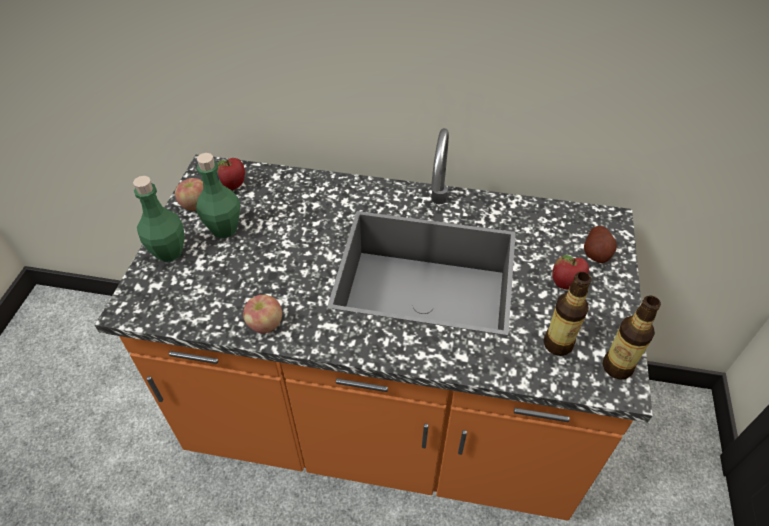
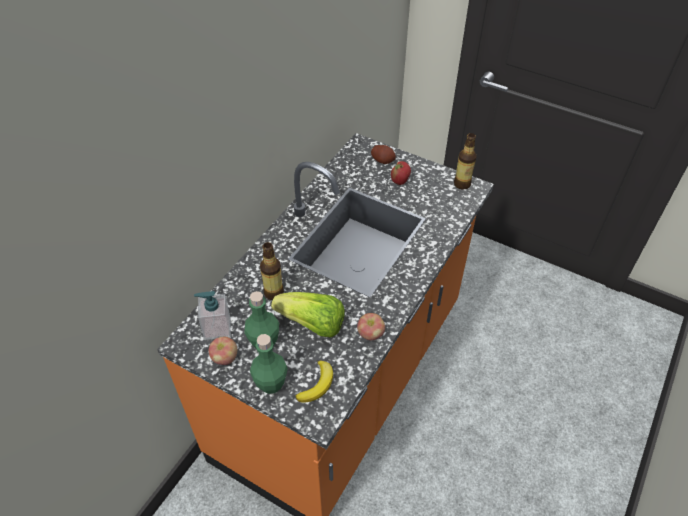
camera: 70 degrees left, 0 degrees up
(176, 292) = (317, 384): none -> banana
(233, 186) = (217, 328): apple -> soap dispenser
(262, 262) = (312, 324): none -> lettuce
(558, 344) = (439, 200): bottle -> bottle (274, 293)

